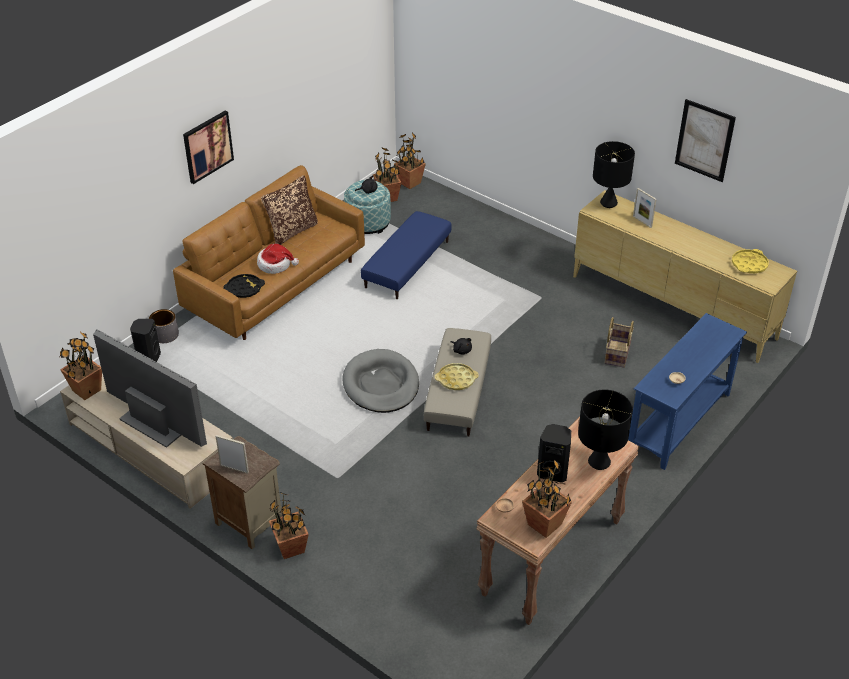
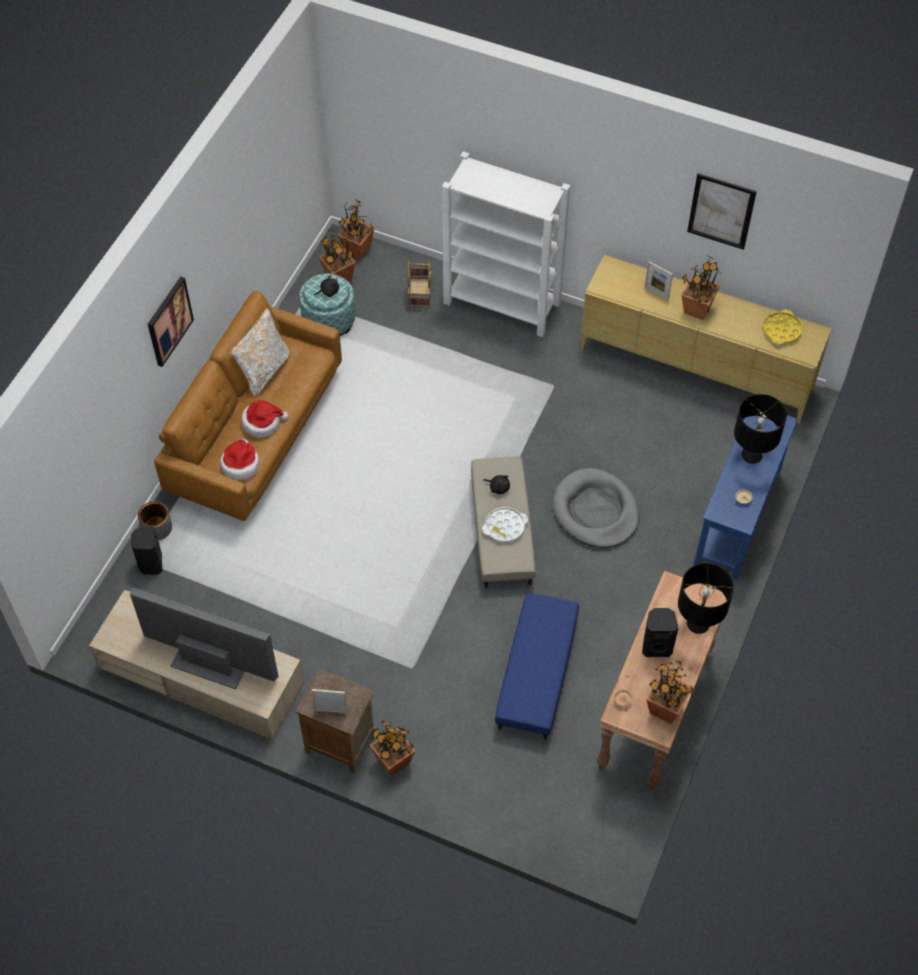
camera: 15 degrees left, 15 degrees up
(86, 390) = (118, 637): potted plant -> potted plant (696, 309)
(244, 289) = (240, 464): black tray -> hat
(293, 232) = (265, 371): brown pillow -> white pillow
(381, 384) = (418, 540): grey dog bed -> grey dog bed (595, 511)
(407, 264) = (393, 371): blue ottoman -> blue ottoman (537, 673)
(456, 379) = (504, 527): yellow tray -> white tray
(517, 235) = (502, 303): none -> white bookcase
(608, 204) = (614, 274): black table lamp -> black table lamp (751, 456)
(616, 353) = (653, 444): basket -> basket (419, 293)

